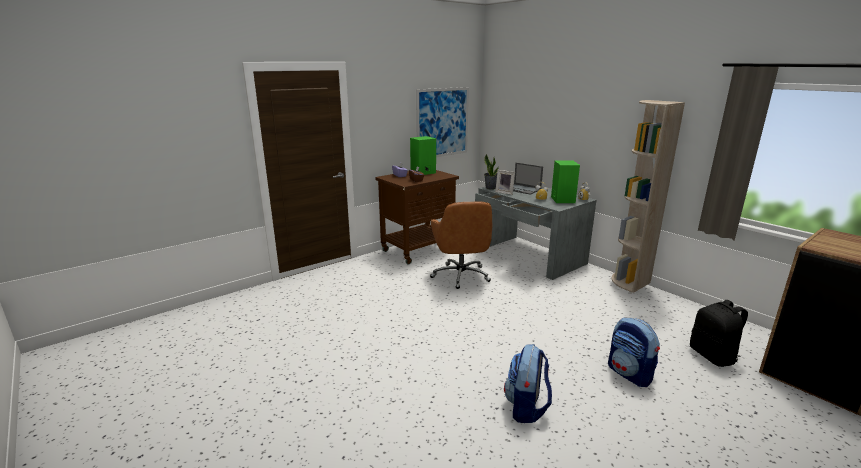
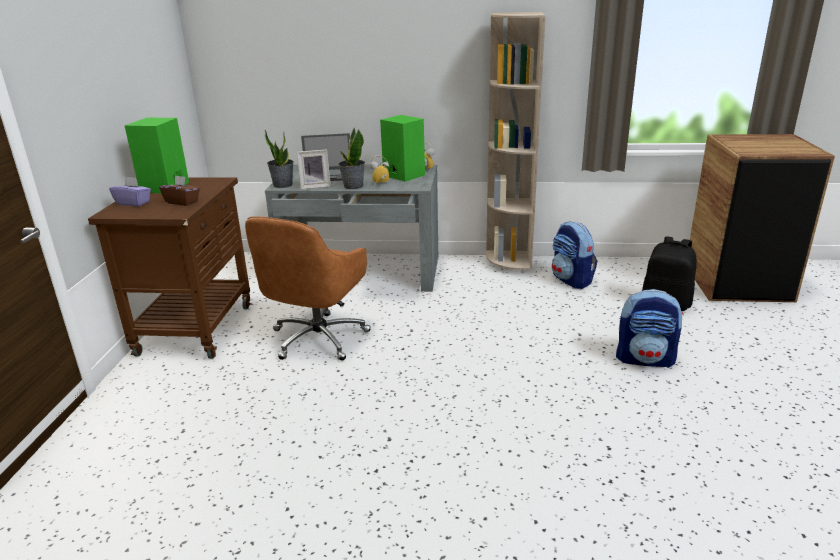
camera: 45 degrees left, 5 degrees up
(442, 122) = (150, 89): picture -> none
(460, 276) = (318, 338): brown office chair -> brown office chair turned 75 degrees clockwise
(523, 197) = (353, 186): none -> potted plant
(526, 408) = (631, 458): backpack -> backpack (571, 280)

